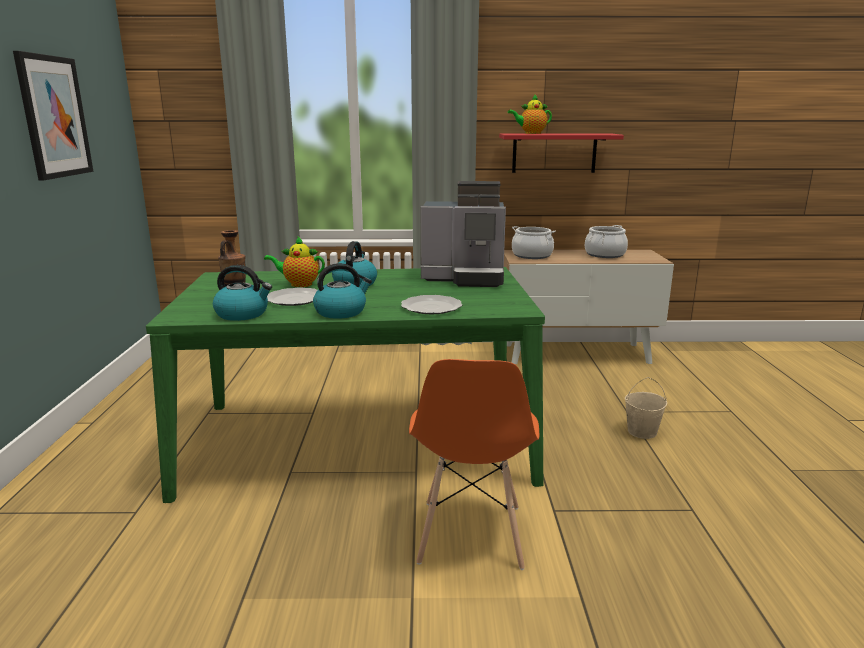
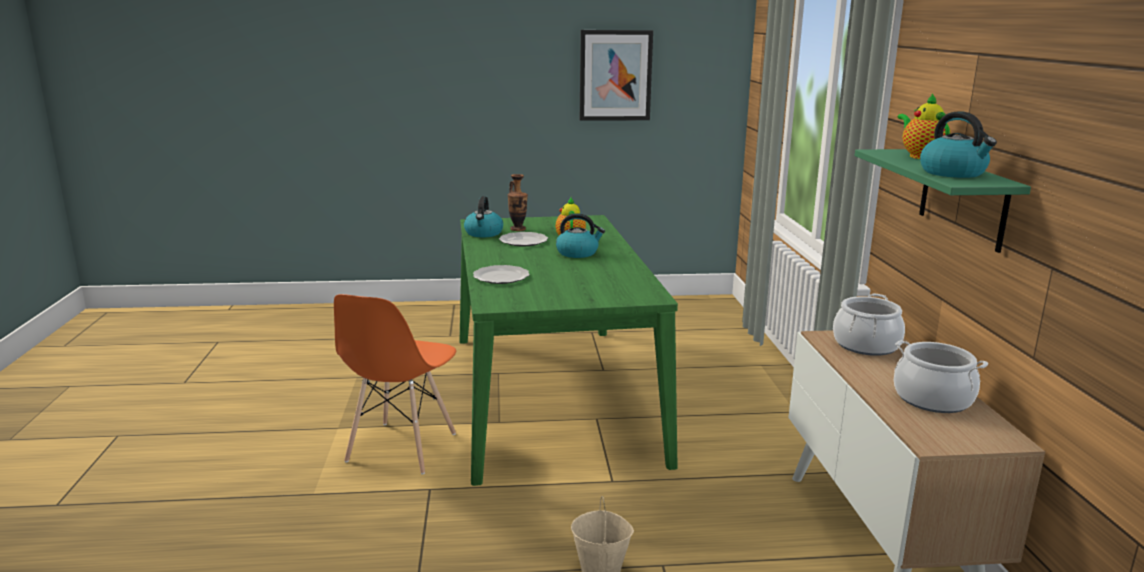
camera: 85 degrees right, 0 degrees up
(341, 312) = (488, 254): kettle -> kettle (953, 173)
(466, 278) = (610, 287): coffee machine -> none
(470, 535) = (401, 448): orange chair -> orange chair turned 75 degrees counterclockwise
(554, 153) = (962, 199): red shelf -> green shelf

